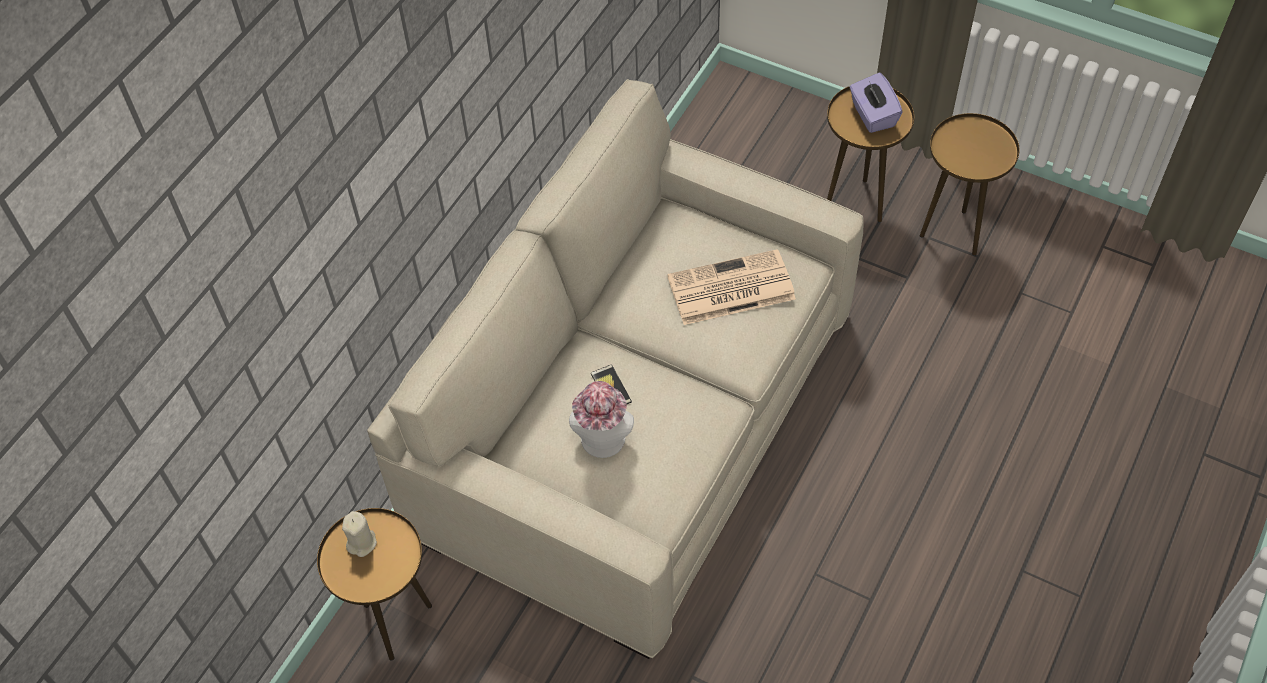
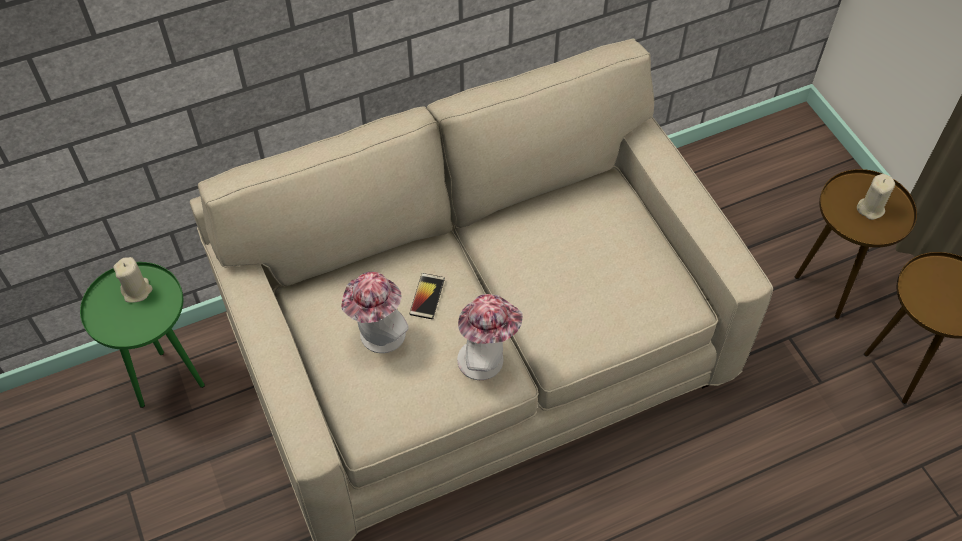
camera: 35 degrees right, 0 degrees up
(396, 622) = (168, 381): brown side table -> green side table
(700, 404) = (487, 360): none -> hat
(729, 289) = (600, 278): newspaper -> none
(872, 115) = (870, 208): purple tissue box -> beige candle

